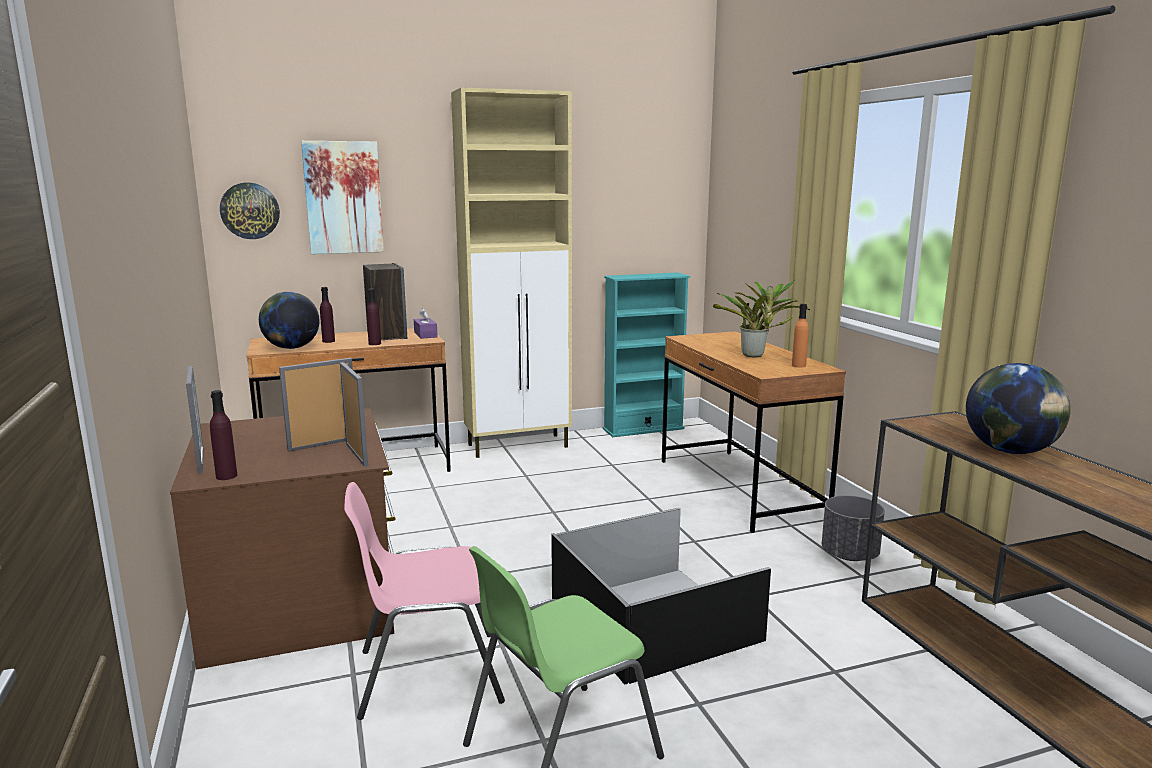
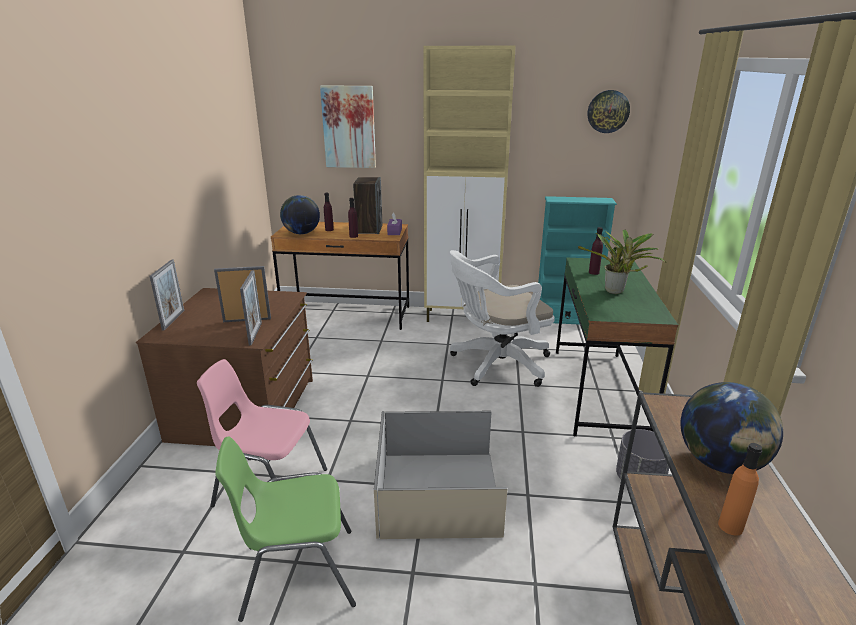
camera: 25 degrees right, 10 degrees up
(226, 476) = (172, 336): purple bottle -> purple bottle (593, 272)
(250, 211) = (289, 135): wall clock -> wall clock (608, 111)
(604, 485) = (495, 365): none -> white office chair
(656, 622) = (438, 494): black storage box -> beige storage box
(739, 488) = (597, 391): brown desk -> green desk
(798, 365) = (641, 310): orange bottle -> orange bottle (730, 526)

